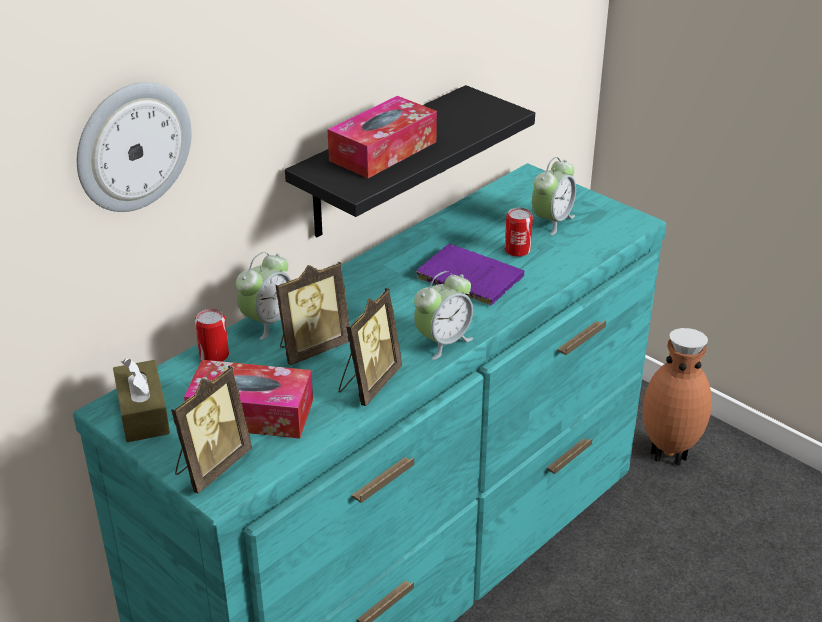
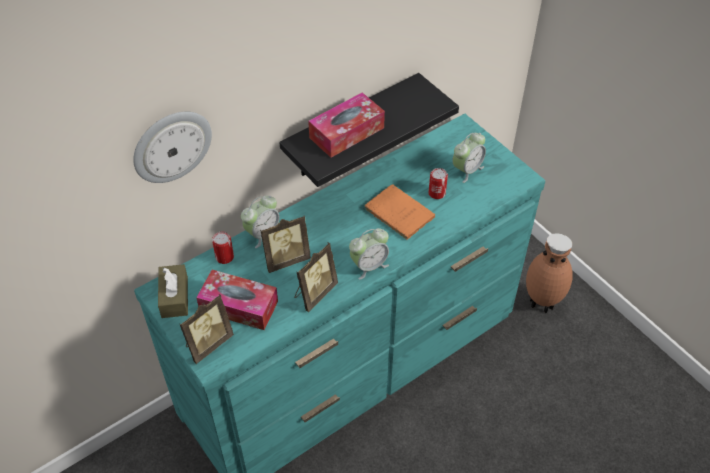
camera: 10 degrees right, 15 degrees up
(467, 277) = (397, 212): purple book -> orange book

